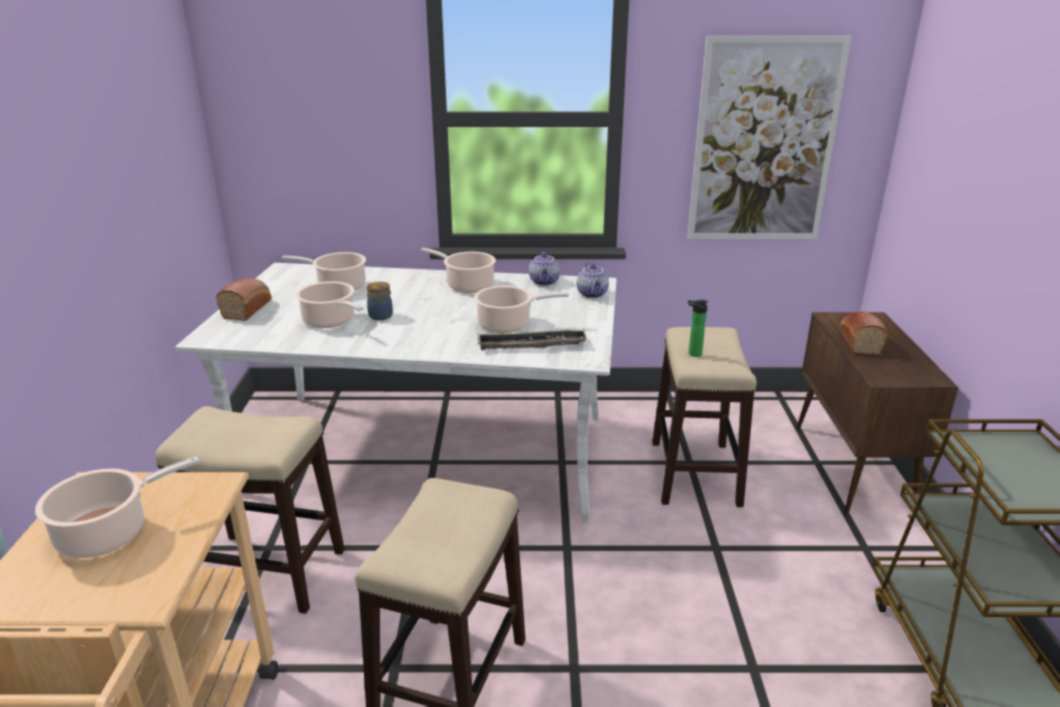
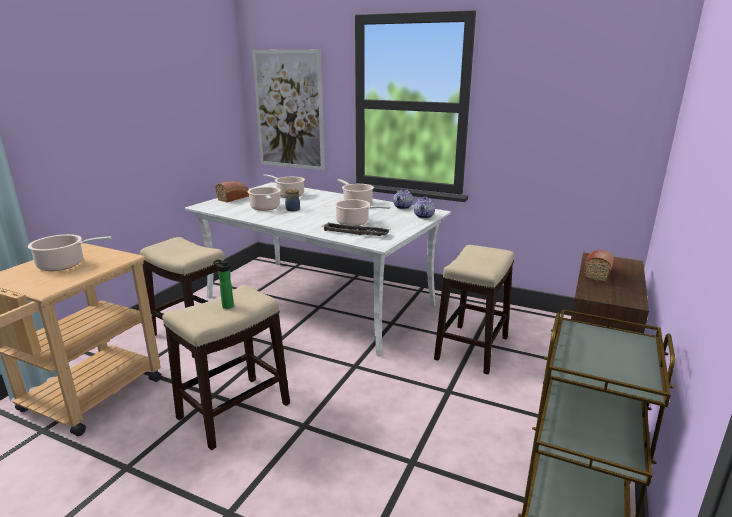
camera: 25 degrees right, 5 degrees down
(692, 354) = (466, 259): bottle -> bottle (226, 306)
(764, 142) = (567, 129): picture -> picture (289, 110)

